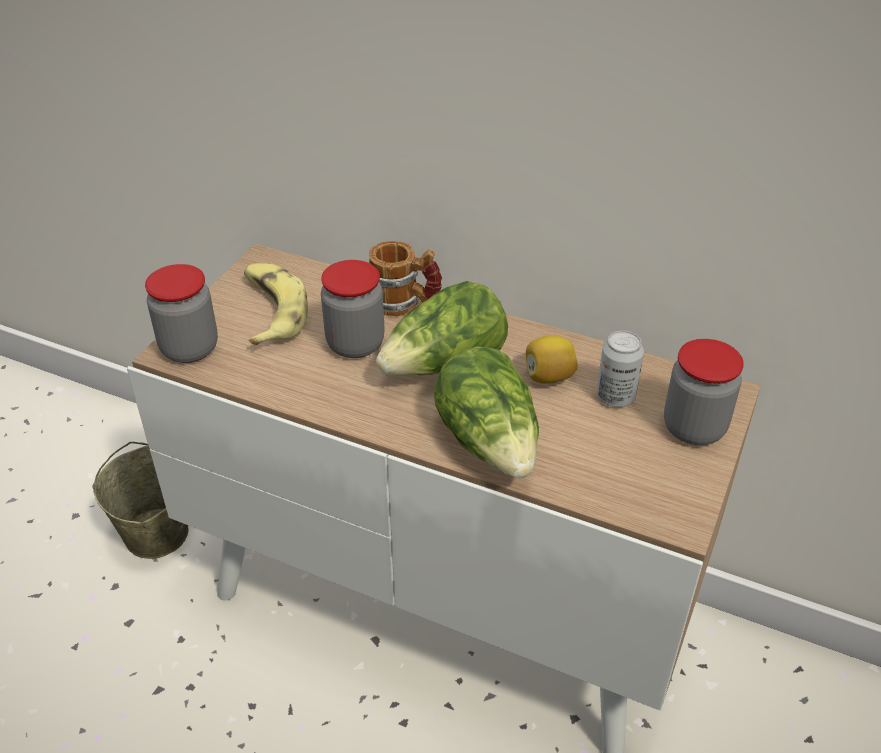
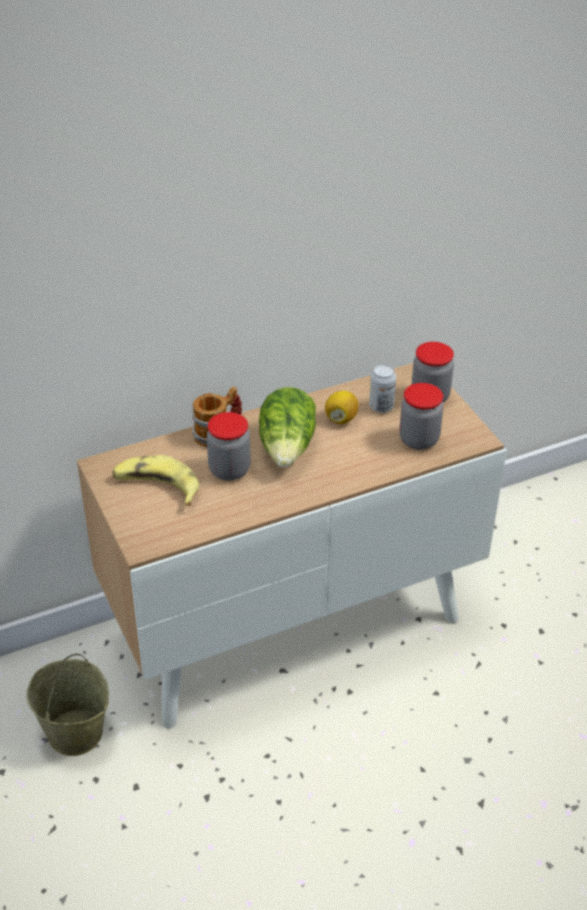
camera: 50 degrees left, 0 degrees up
(189, 348) = (149, 536): jar -> jar (419, 439)
(490, 441) = (362, 465): lettuce -> none

